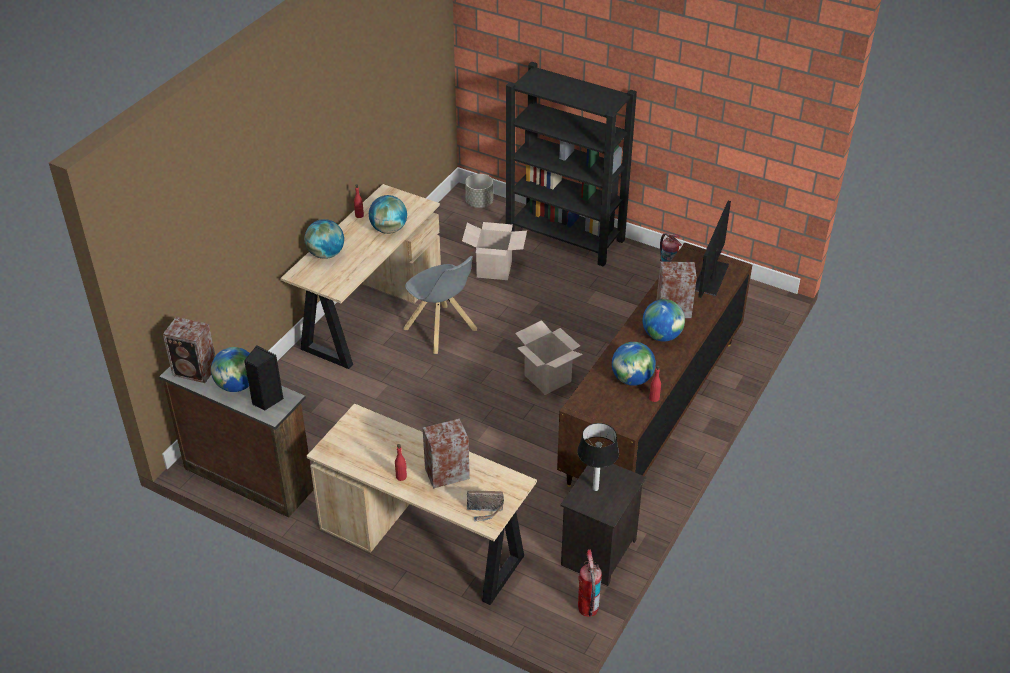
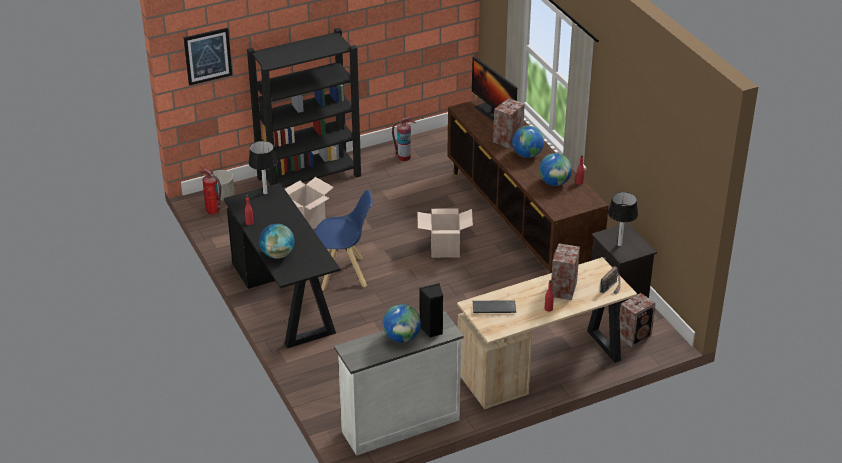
camera: 55 degrees left, 5 degrees down
(196, 371) = (365, 352): speaker -> speaker (635, 336)
(249, 477) = (399, 425): brown dresser -> white dresser
(366, 434) = (493, 308): none -> keyboard
(369, 312) = (284, 299): beige desk -> black desk
(389, 229) = (283, 216): globe -> none
(414, 202) = (265, 193): none -> table lamp
(441, 330) = (344, 273): grey chair -> blue chair
(493, 48) = (207, 56): none -> picture
(587, 609) = (658, 322): fire extinguisher -> fire extinguisher (213, 211)

